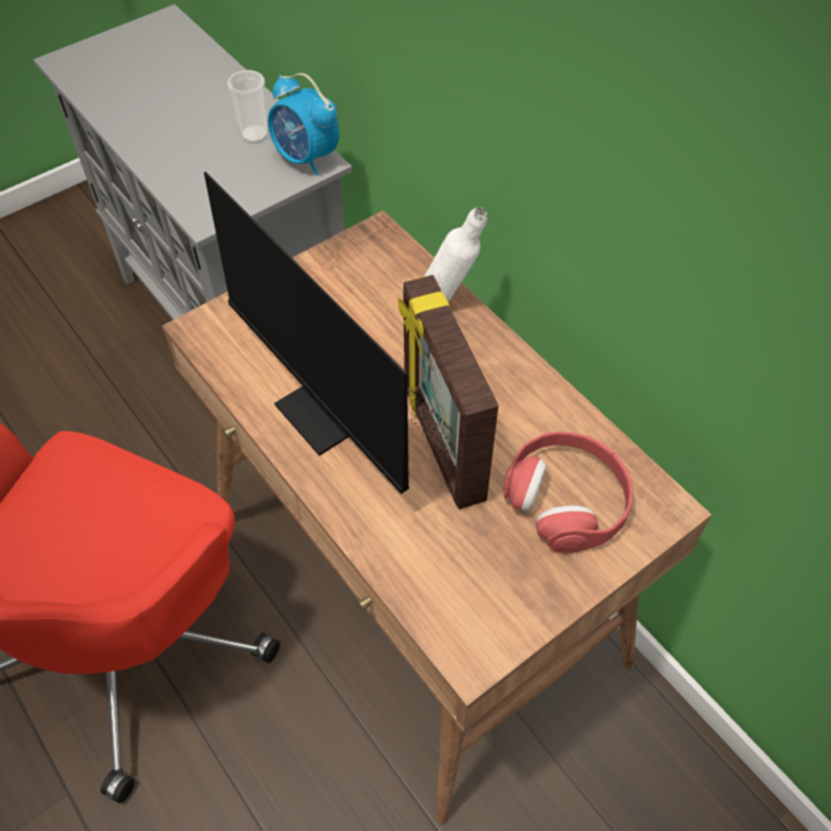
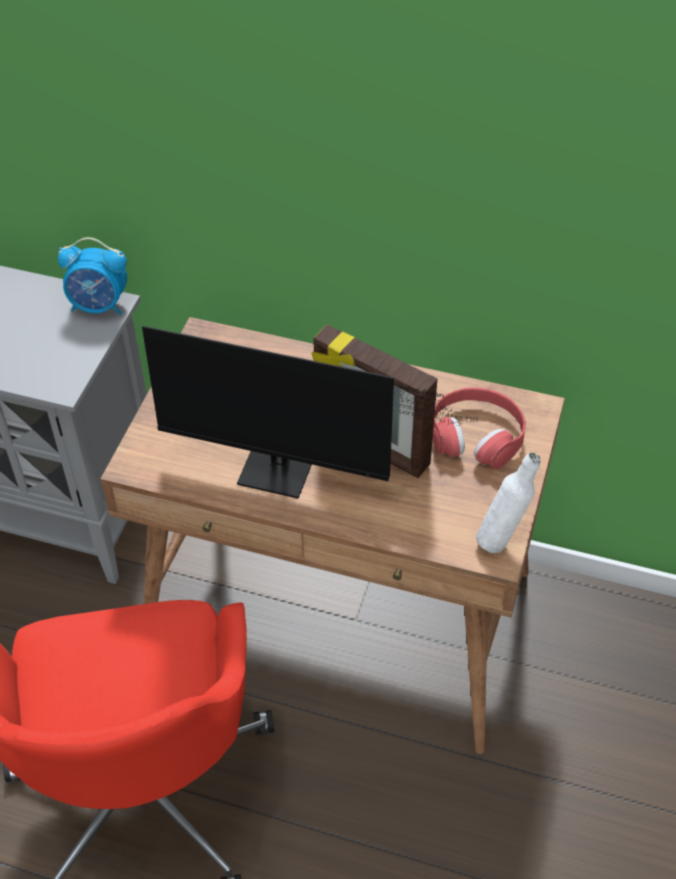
camera: 35 degrees left, 5 degrees down
(255, 134) = (40, 307): cup -> none
(448, 303) = (295, 356): white bottle -> white bottle (502, 539)

